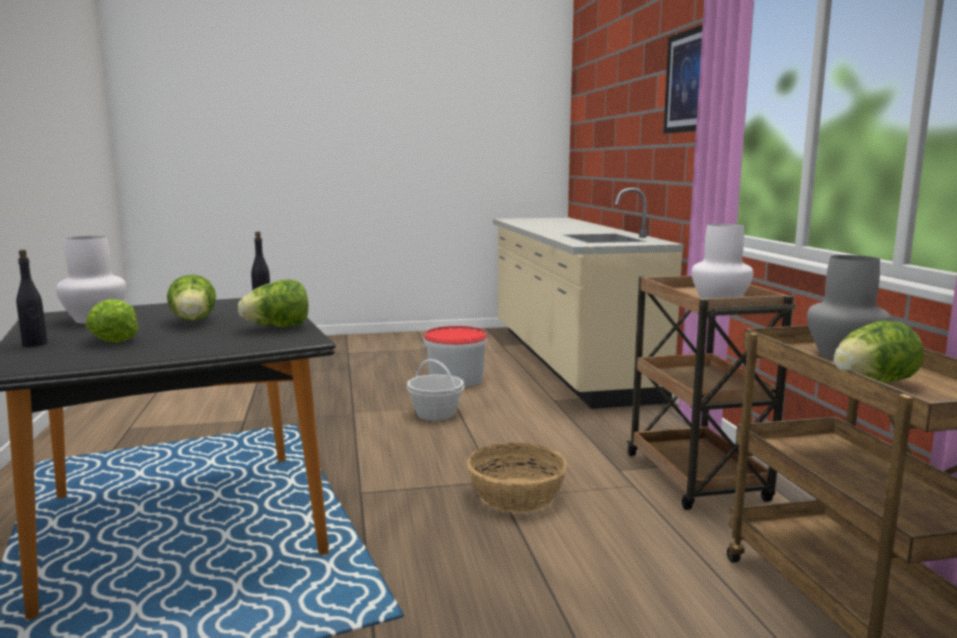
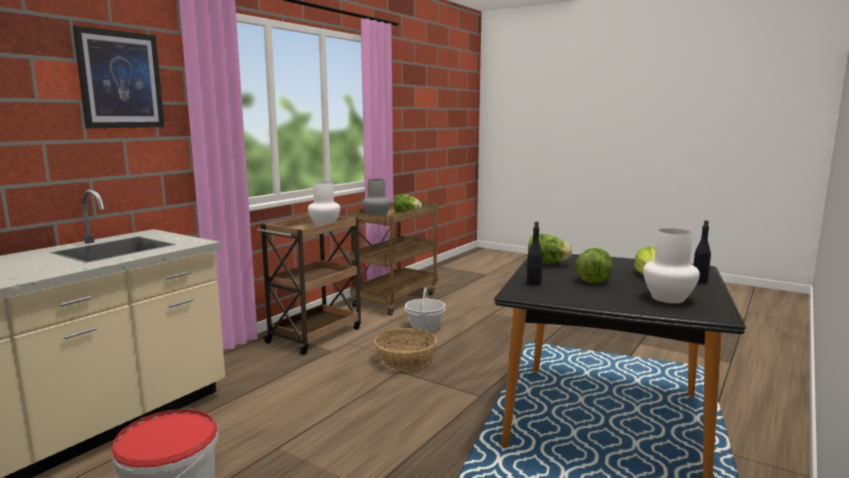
camera: 135 degrees left, 0 degrees up
(435, 414) = (313, 445): basket -> basket (425, 327)

